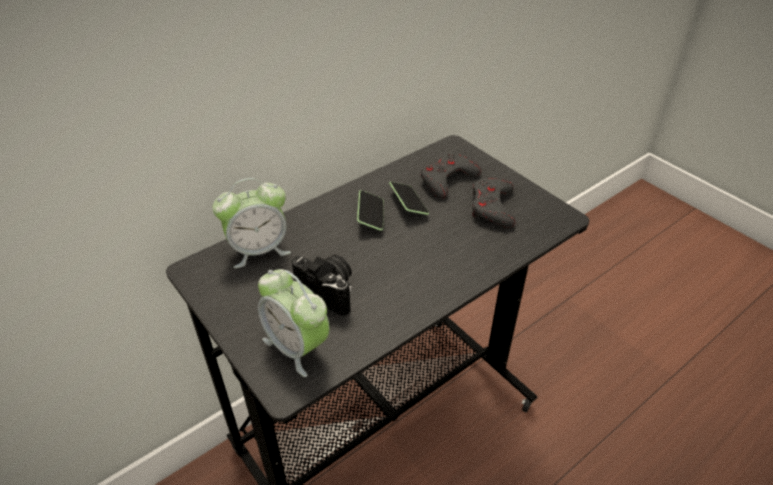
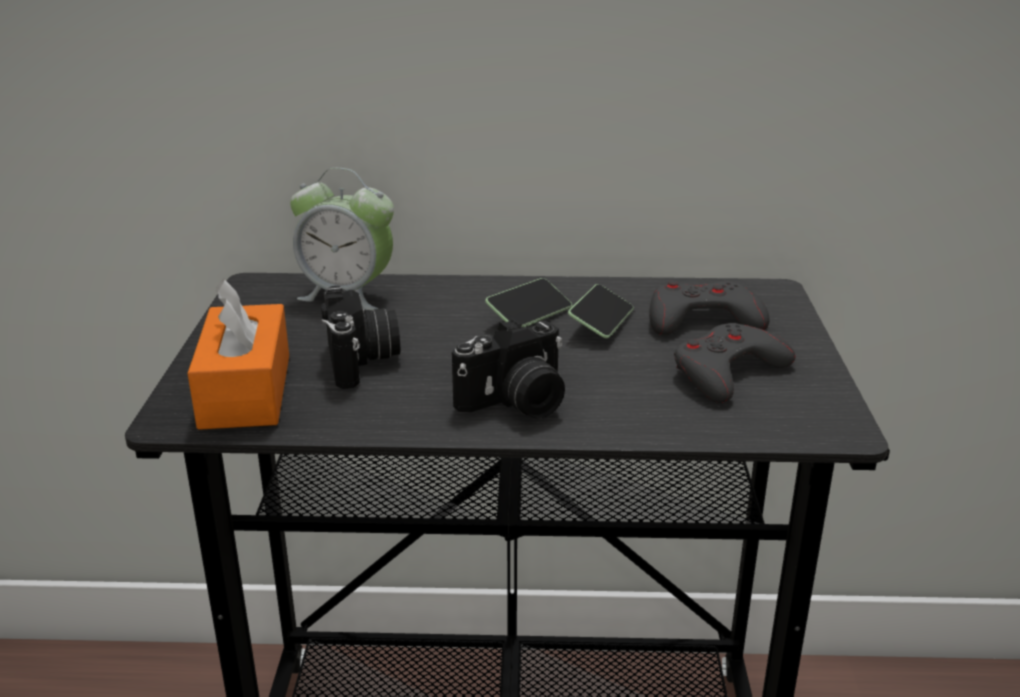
camera: 40 degrees right, 15 degrees down
(297, 346) = (246, 391): alarm clock -> orange tissue box
(434, 275) = (516, 403): none -> camera

